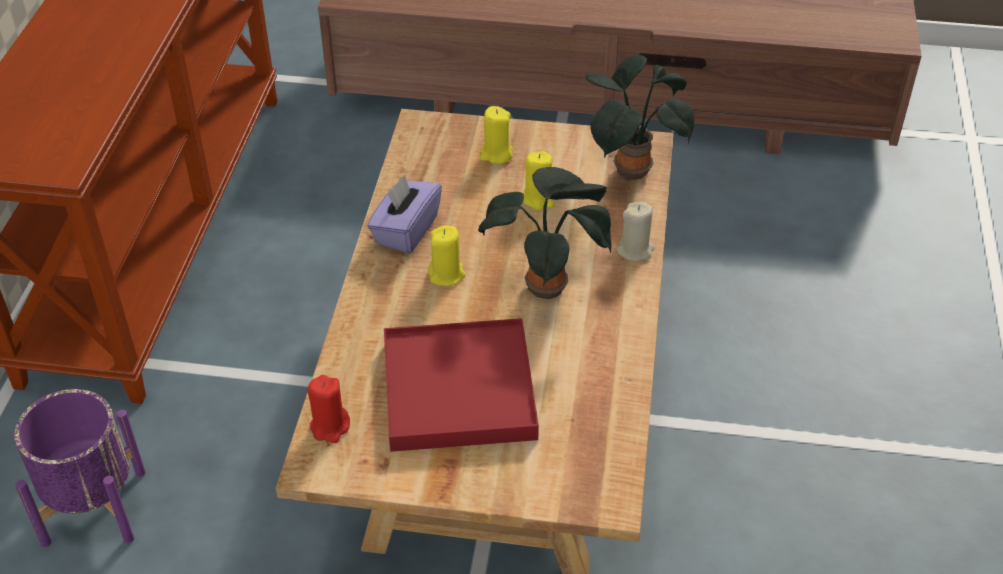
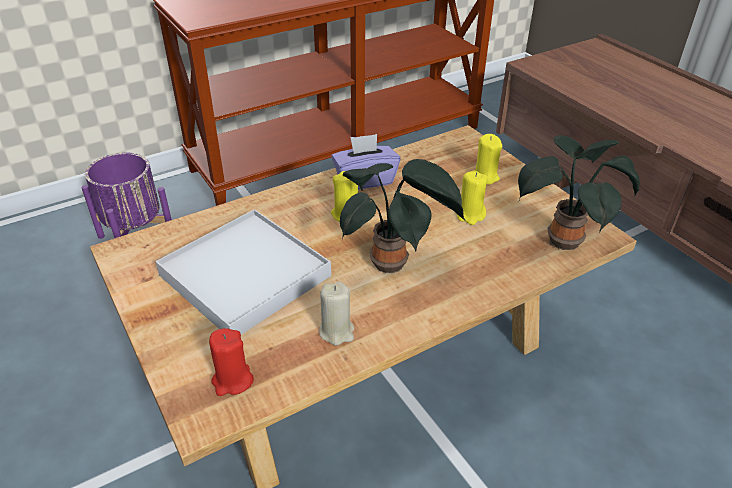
camera: 50 degrees right, 5 degrees down
(330, 427) = (160, 239): red candle -> red candle (232, 380)
(458, 389) = (245, 275): red tray -> white tray
(635, 250) = (485, 287): beige candle -> beige candle (337, 331)

